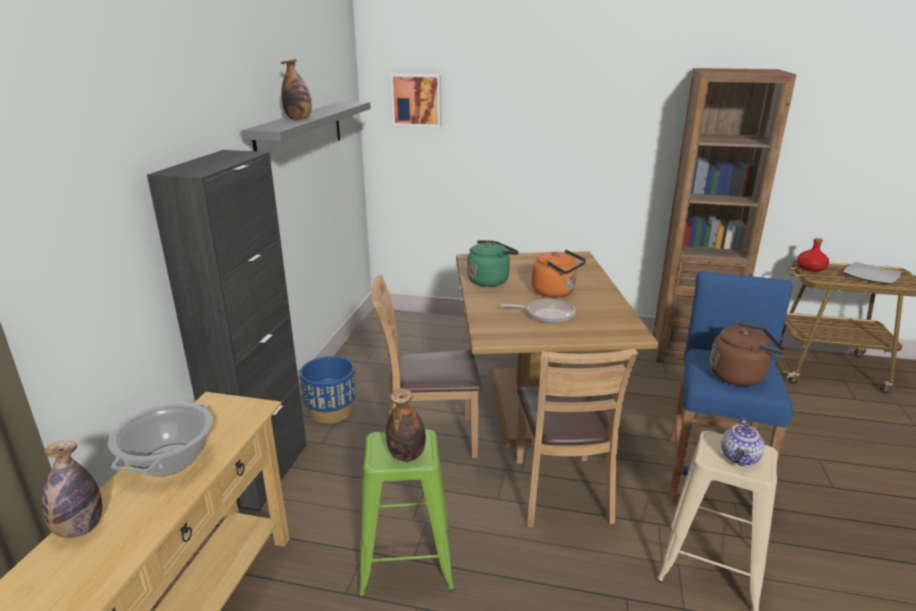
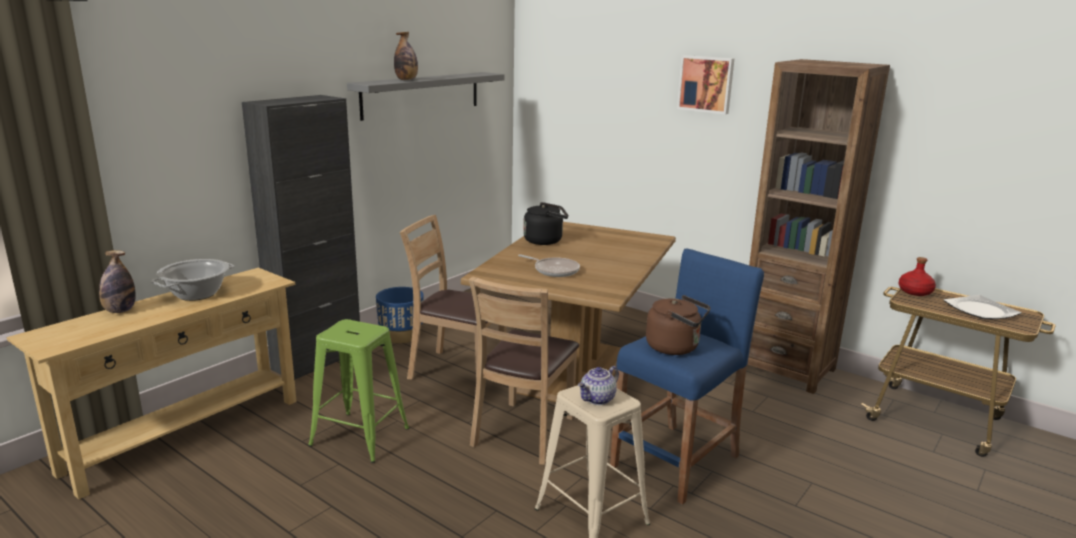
camera: 25 degrees right, 5 degrees down
(407, 455) = (351, 335): bottle -> none
(417, 100) = (557, 76): picture -> picture (706, 84)
(490, 280) = (545, 241): green kettle -> black kettle
(556, 292) = (589, 258): orange kettle -> none

